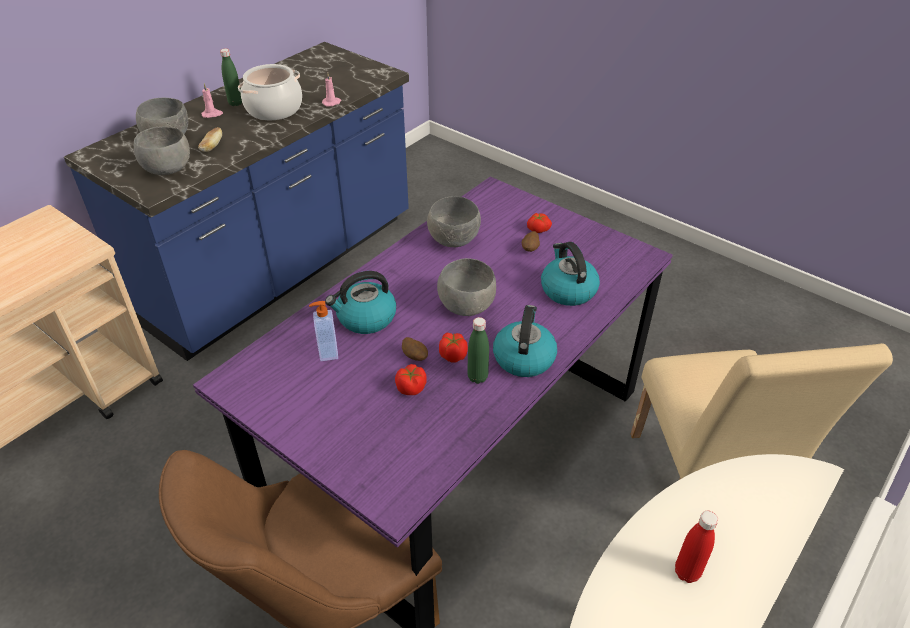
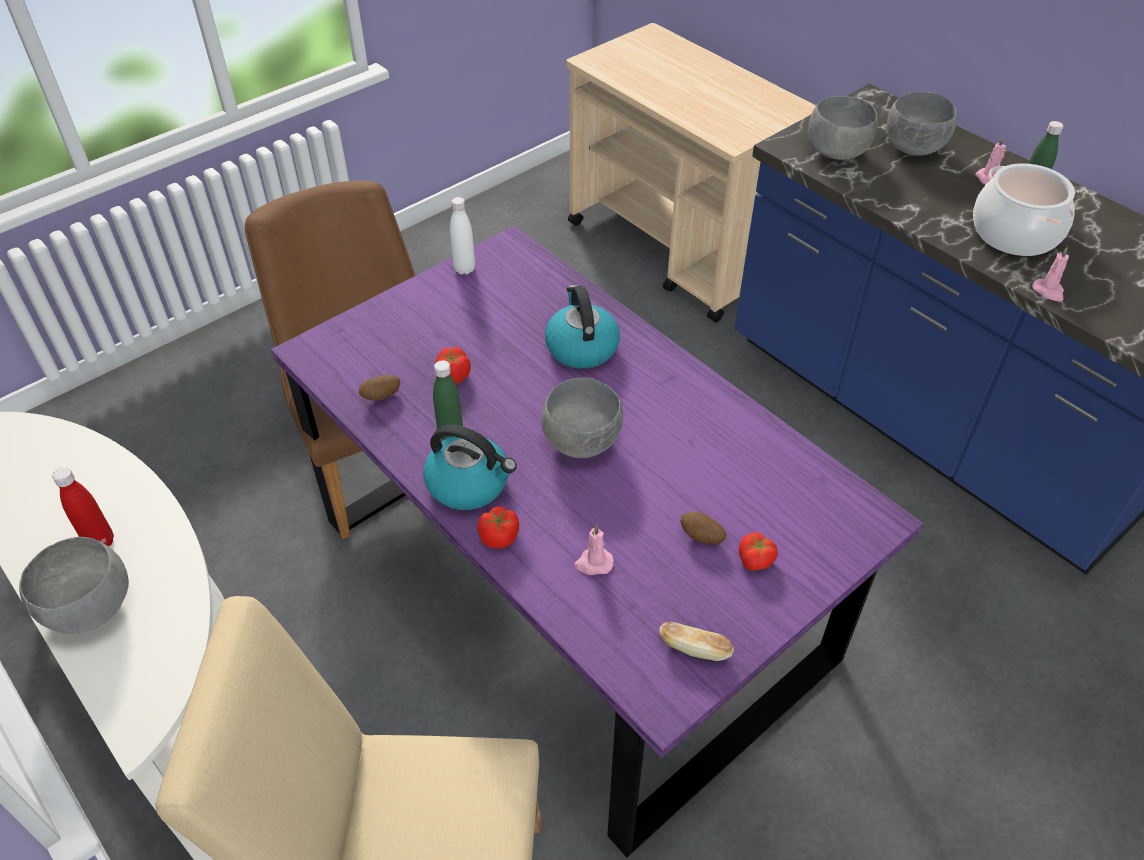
camera: 100 degrees right, 5 degrees up
(212, 146) = (896, 182): bread -> bread (694, 648)
(263, 408) = (464, 269): none -> white bottle
(327, 351) = (532, 314): soap dispenser -> none
(415, 357) = (502, 383): potato -> potato (381, 397)
(453, 355) = (495, 417): tomato -> tomato (499, 537)
(455, 240) = (733, 450): grey bowl -> grey bowl (89, 610)
(567, 290) = (593, 563): kettle -> pink candle

